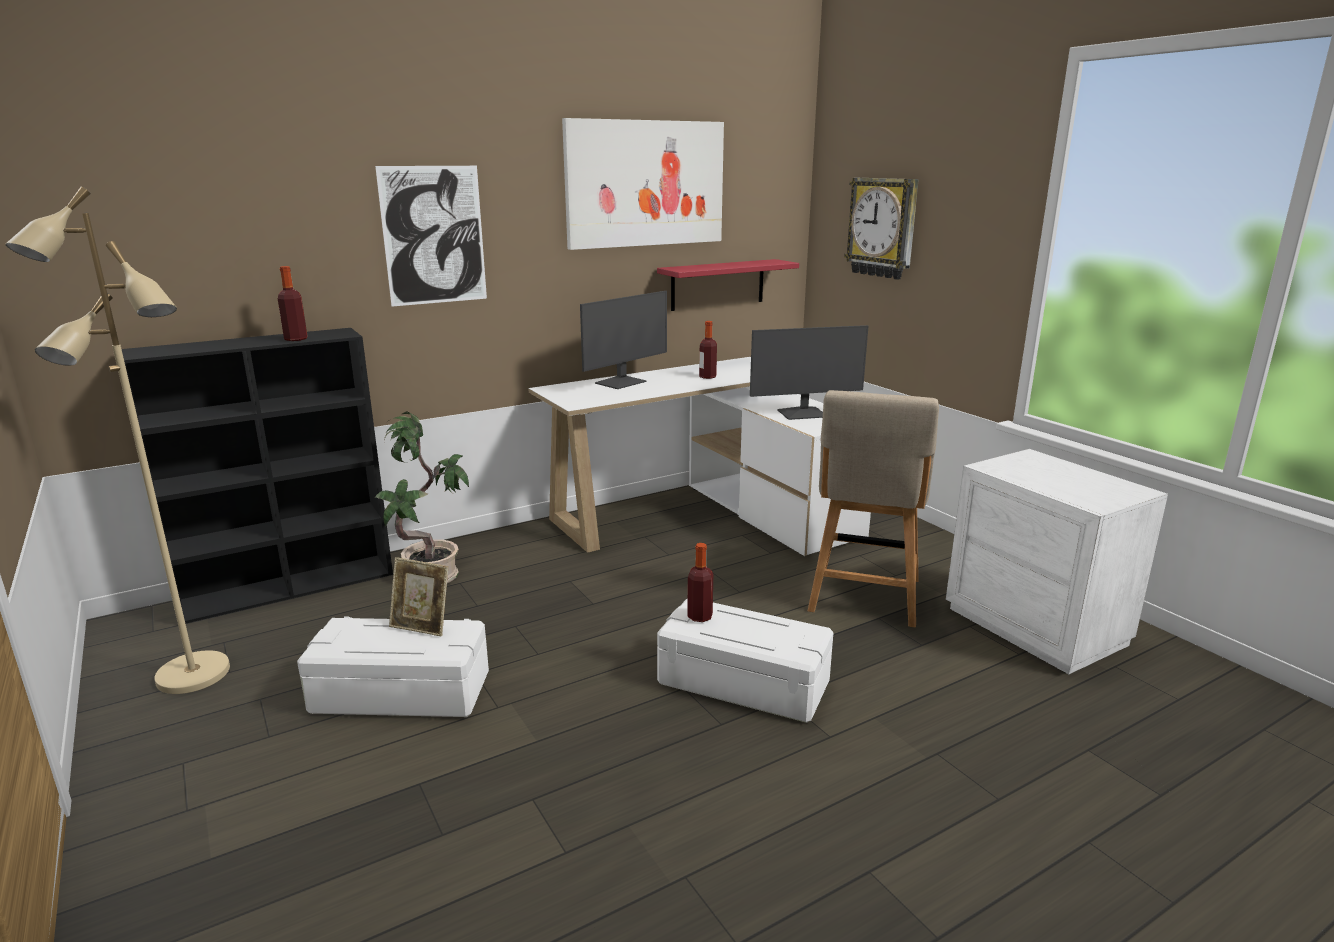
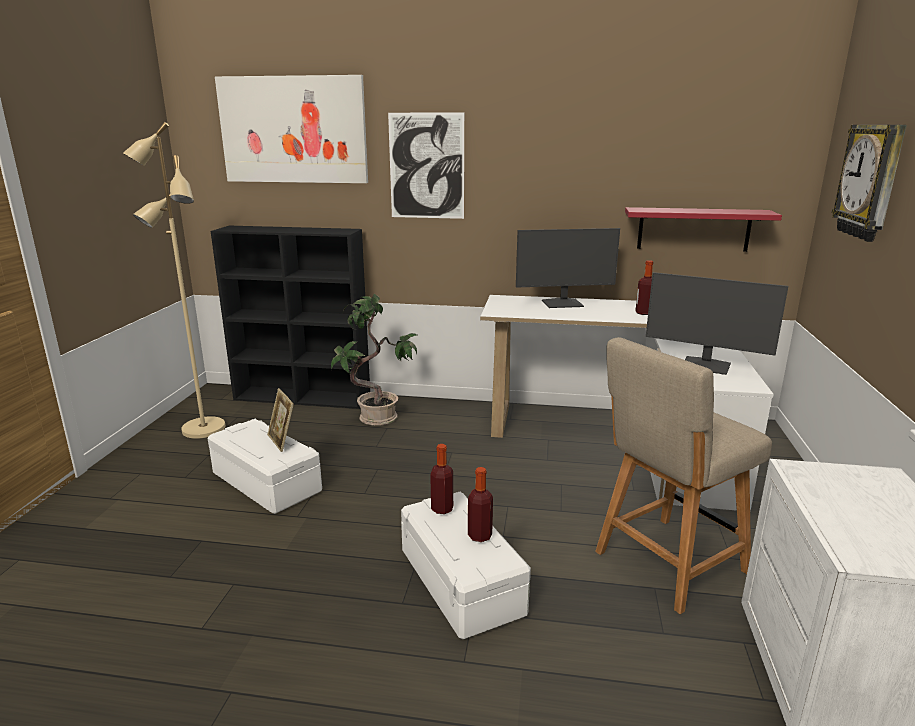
camera: 40 degrees right, 0 degrees up
(296, 339) = (314, 231): bottle -> bottle (479, 536)
(645, 184) = (620, 129): picture -> picture (293, 130)

